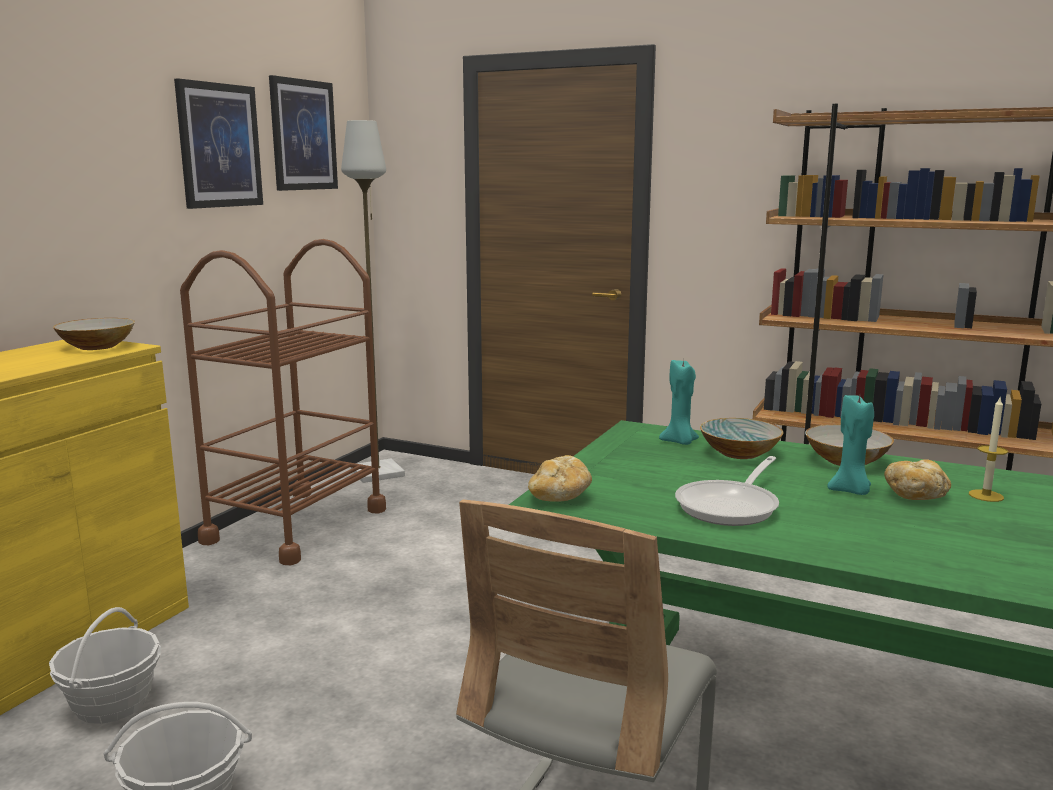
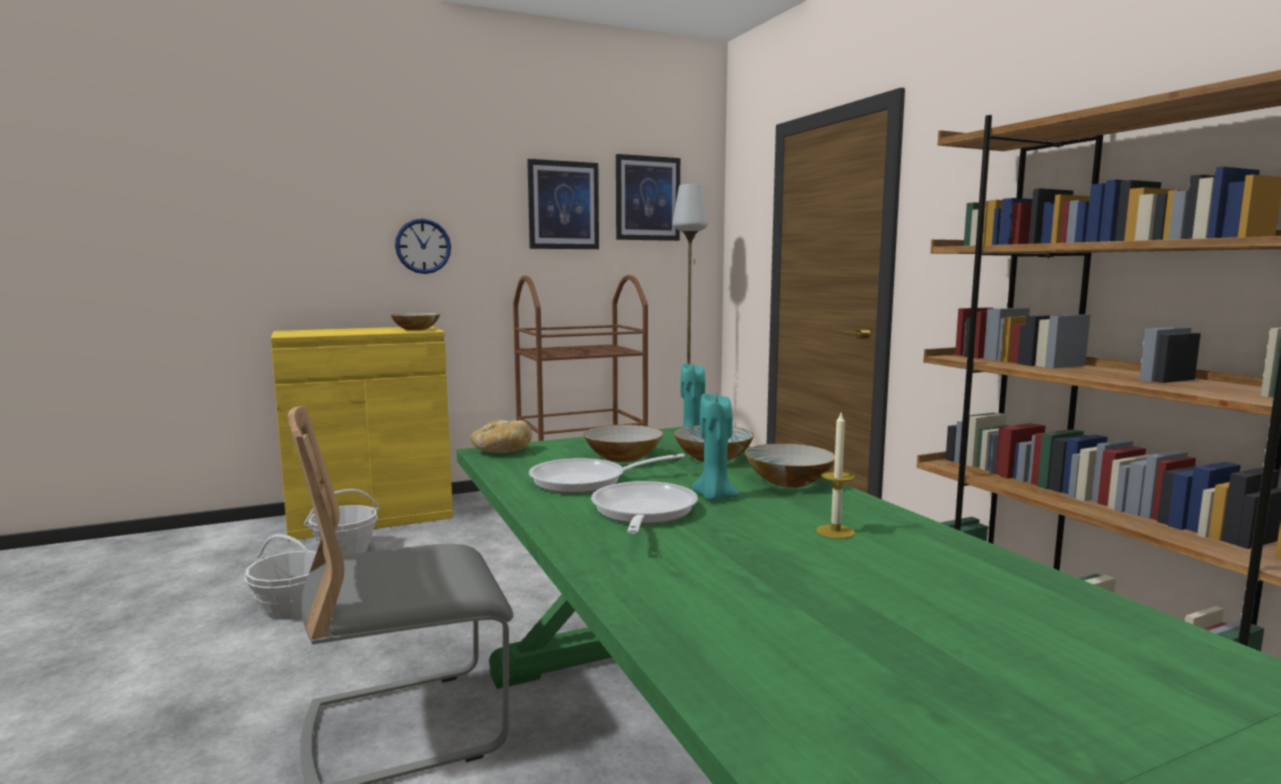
camera: 40 degrees right, 5 degrees down
(53, 213) = (423, 246): none -> wall clock
(677, 473) = (622, 457): none -> bowl
(857, 523) = (642, 513): none -> frying pan
(915, 495) = (763, 514): bread -> none

